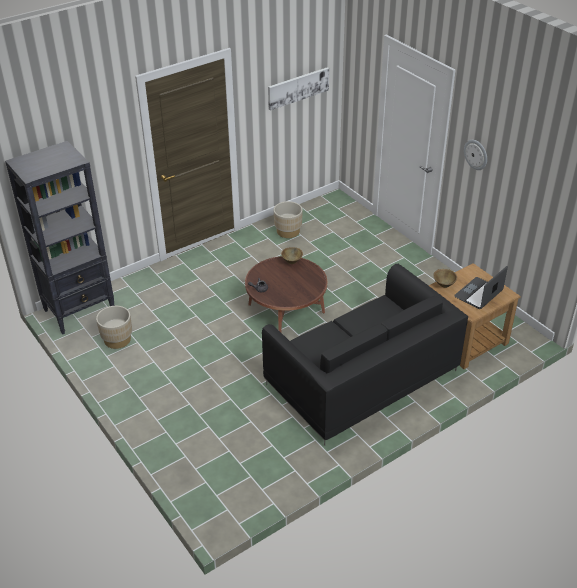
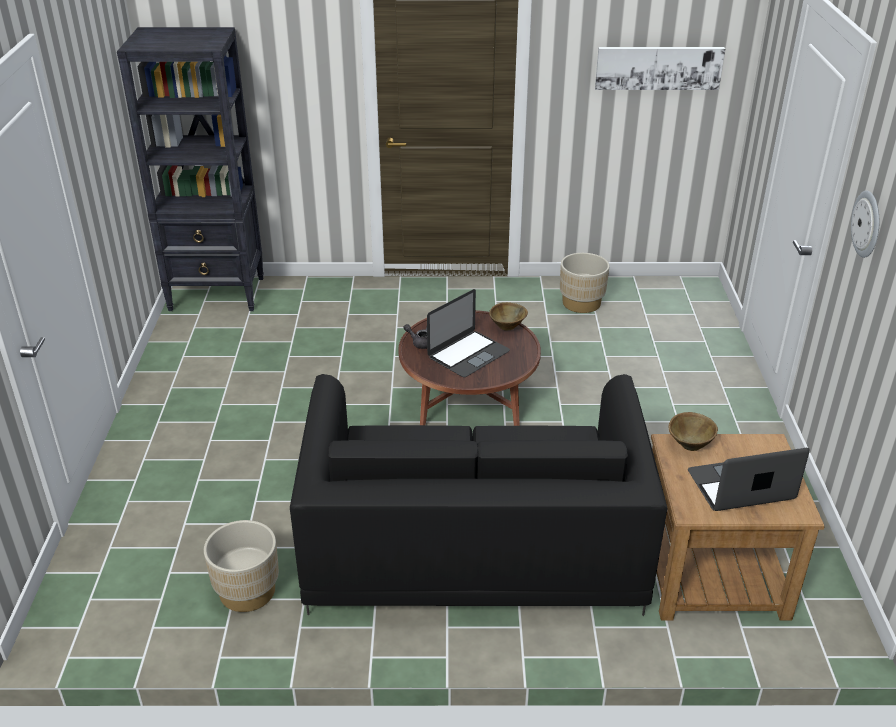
camera: 35 degrees right, 5 degrees down
(117, 340) = (217, 343): beige planter -> beige planter (247, 591)
(289, 284) = (468, 354): none -> laptop

